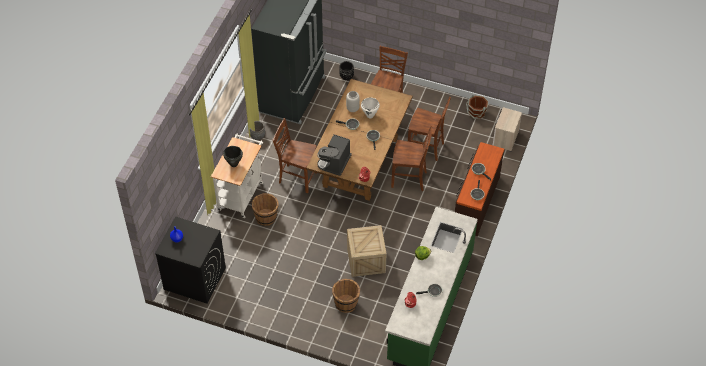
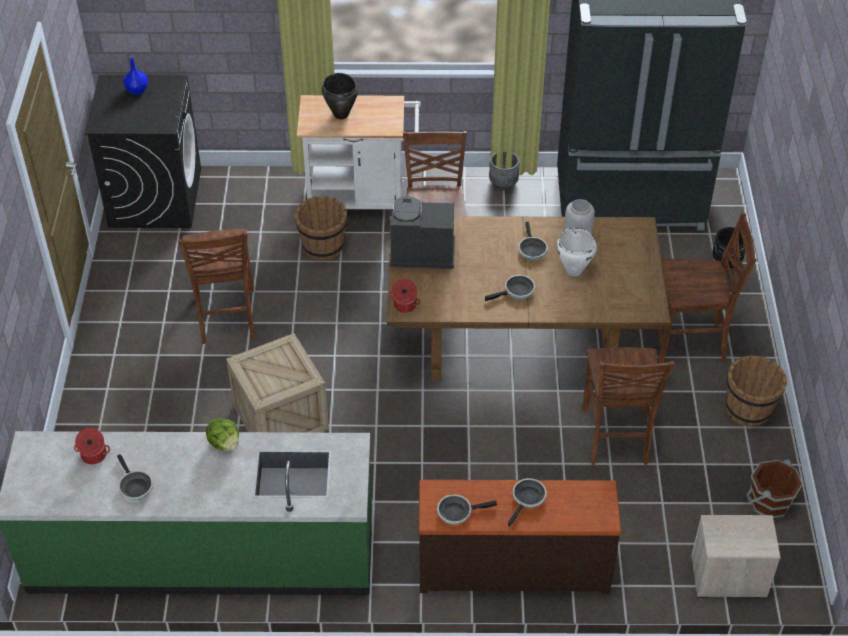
camera: 70 degrees right, 5 degrees down
(346, 303) = (167, 414): brown bucket -> brown bucket (749, 409)
(409, 179) = (518, 431): brown chair -> brown chair (226, 317)

